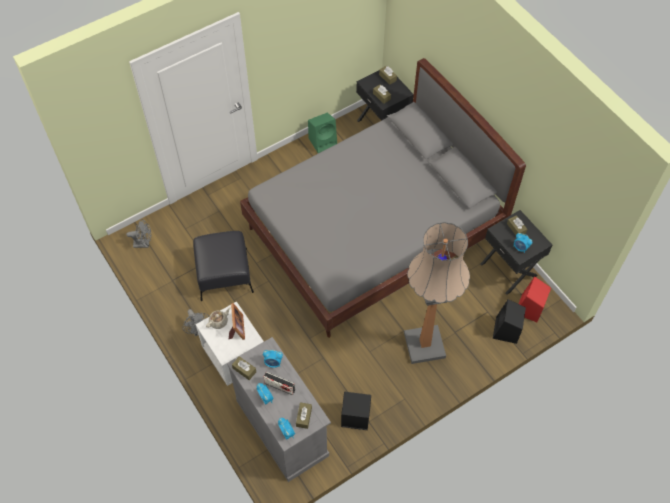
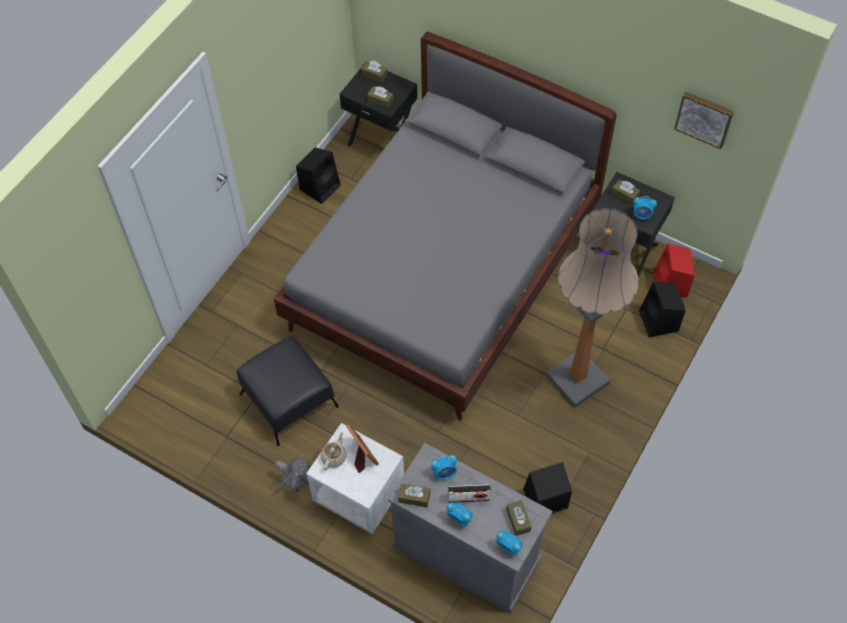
camera: 25 degrees left, 0 degrees up
(144, 243) = (163, 406): grey fan -> none
(323, 141) = (320, 186): green speaker -> black speaker
(579, 192) = (704, 118): none -> picture

